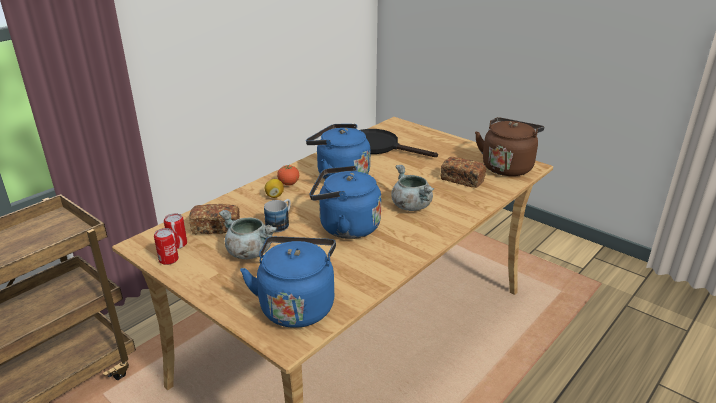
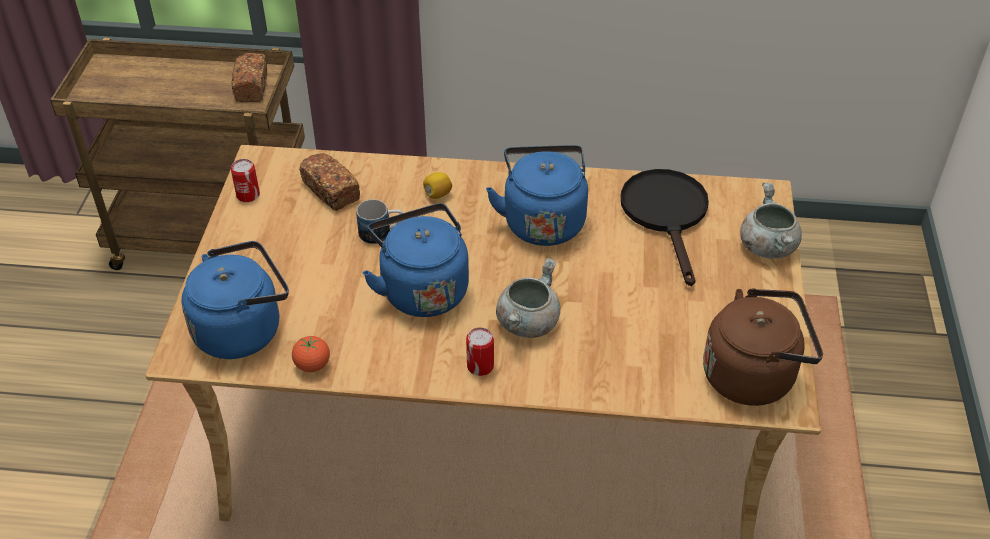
camera: 55 degrees right, 15 degrees up
(177, 244) = (279, 184): can -> can (480, 366)
(249, 252) = (306, 242): grey cooking pot -> grey cooking pot (767, 246)
(288, 184) = (477, 190): tomato -> tomato (312, 365)
(462, 180) = (653, 342): bread -> bread (251, 87)

